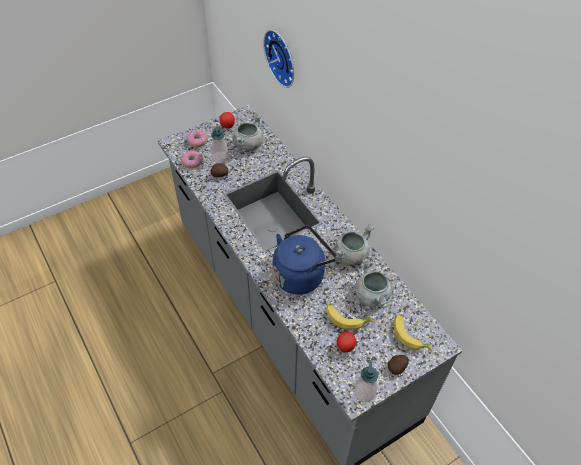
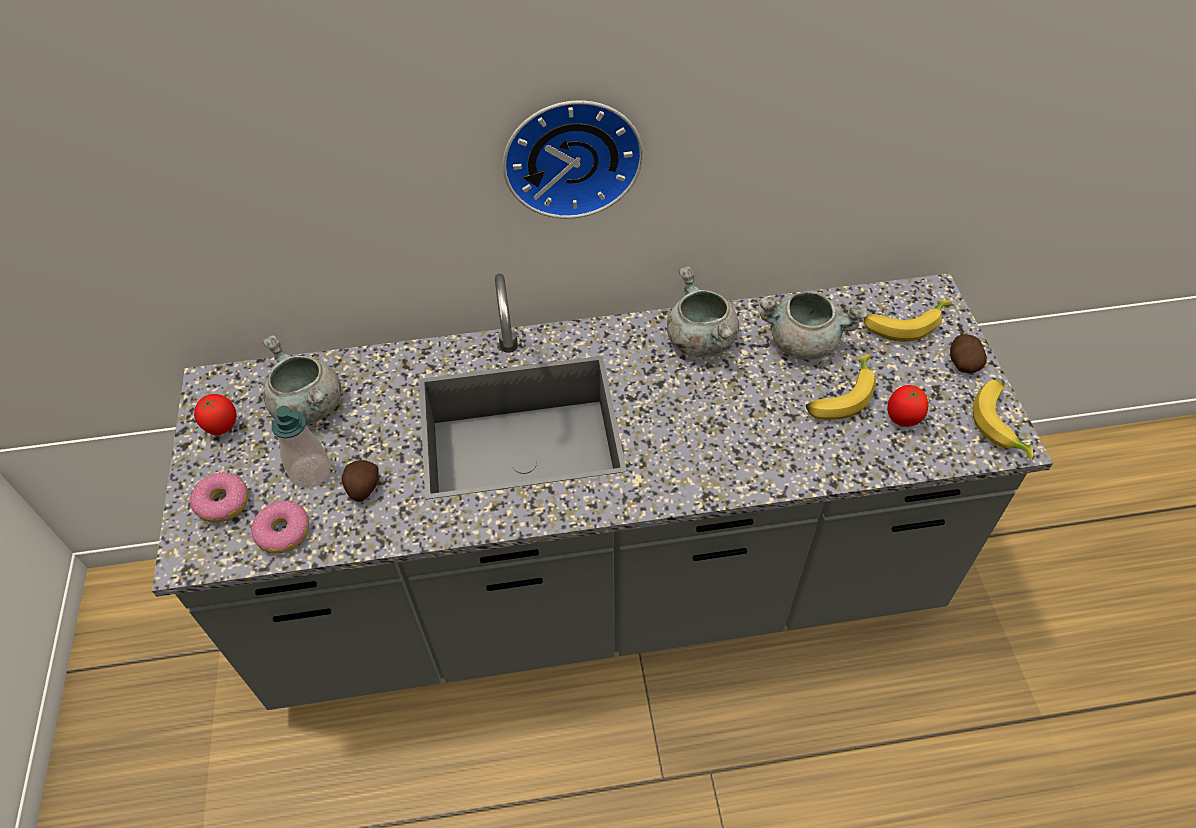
camera: 65 degrees left, 0 degrees up
(282, 57) = (263, 158): wall clock -> wall clock (571, 155)
(301, 274) = (712, 430): blue kettle -> none
(364, 392) = (1001, 424): soap dispenser -> banana

